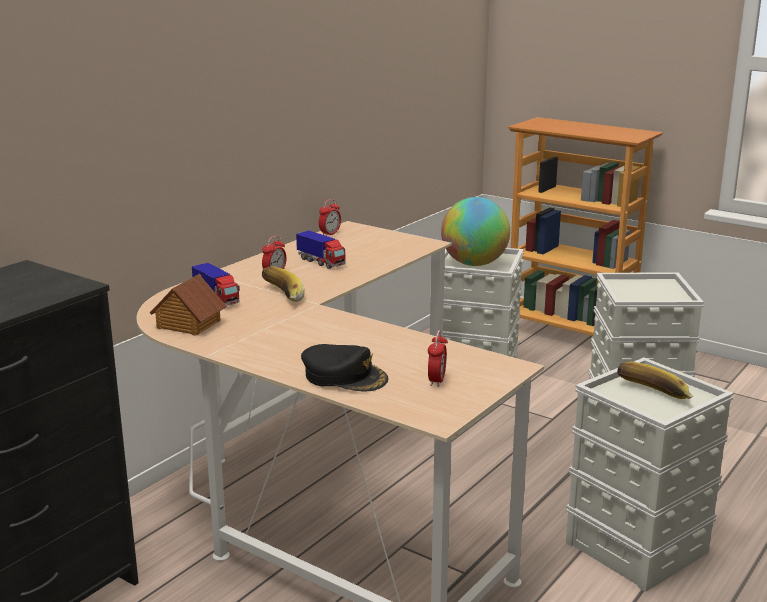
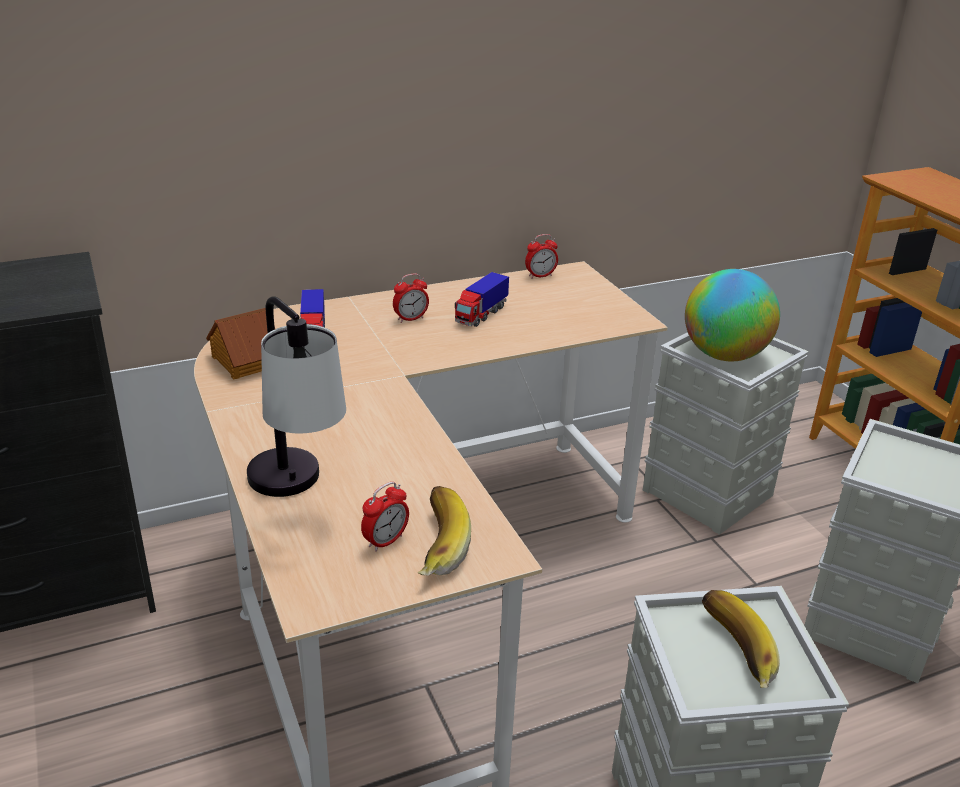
camera: 30 degrees right, 10 degrees up
(279, 296) = (378, 351): banana -> banana (433, 546)
(321, 262) = (481, 315): toy truck -> toy truck turned 45 degrees clockwise
(344, 376) = (298, 493): black cap -> table lamp

